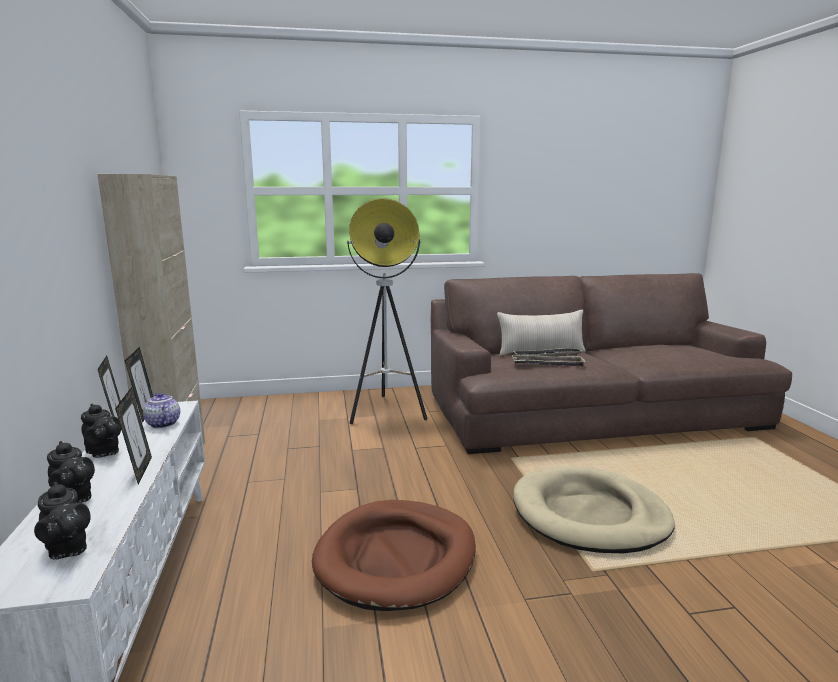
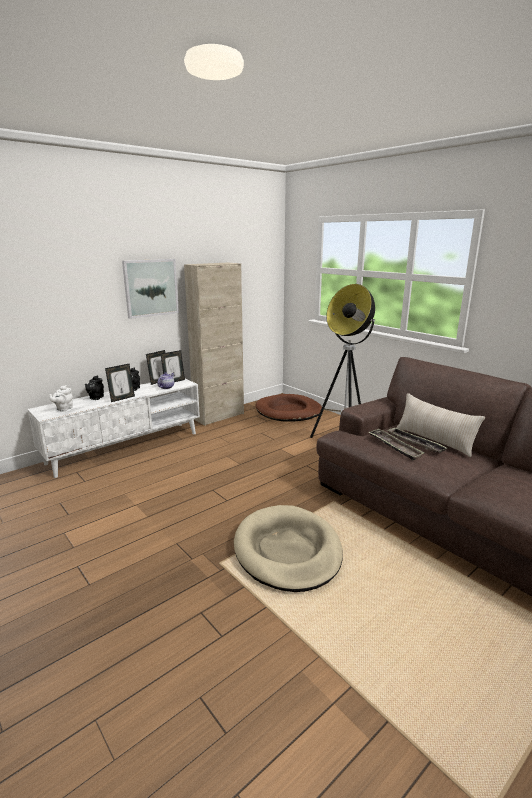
camera: 60 degrees right, 5 degrees up
(67, 549) = (63, 409): black teapot -> white teapot
(69, 221) = (151, 288): none -> picture
(396, 558) = (185, 495): brown dog bed -> brown dog bed (288, 411)

